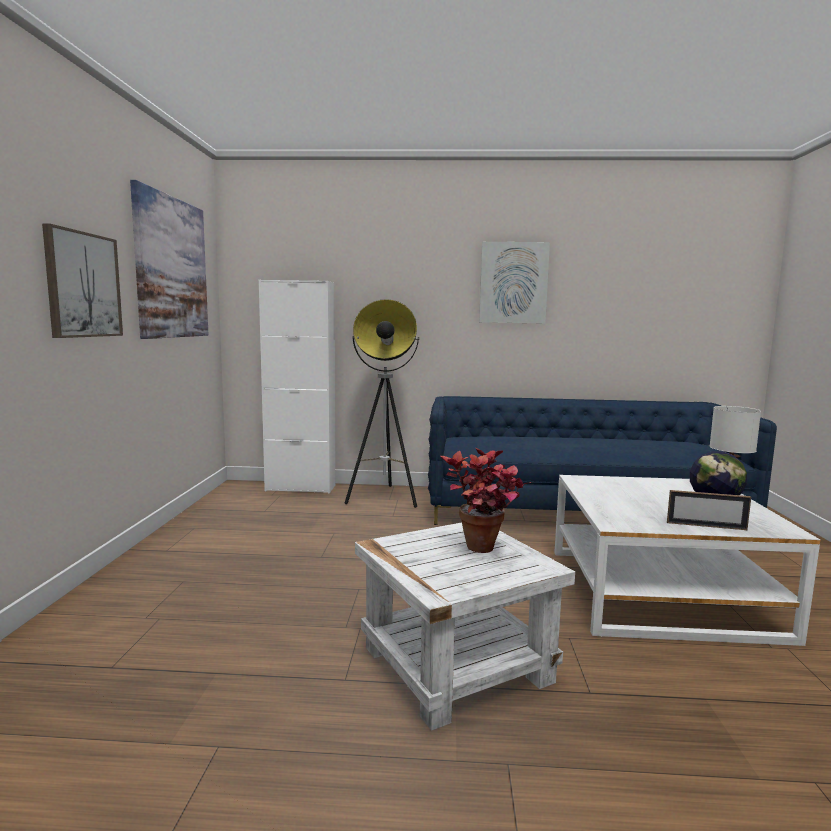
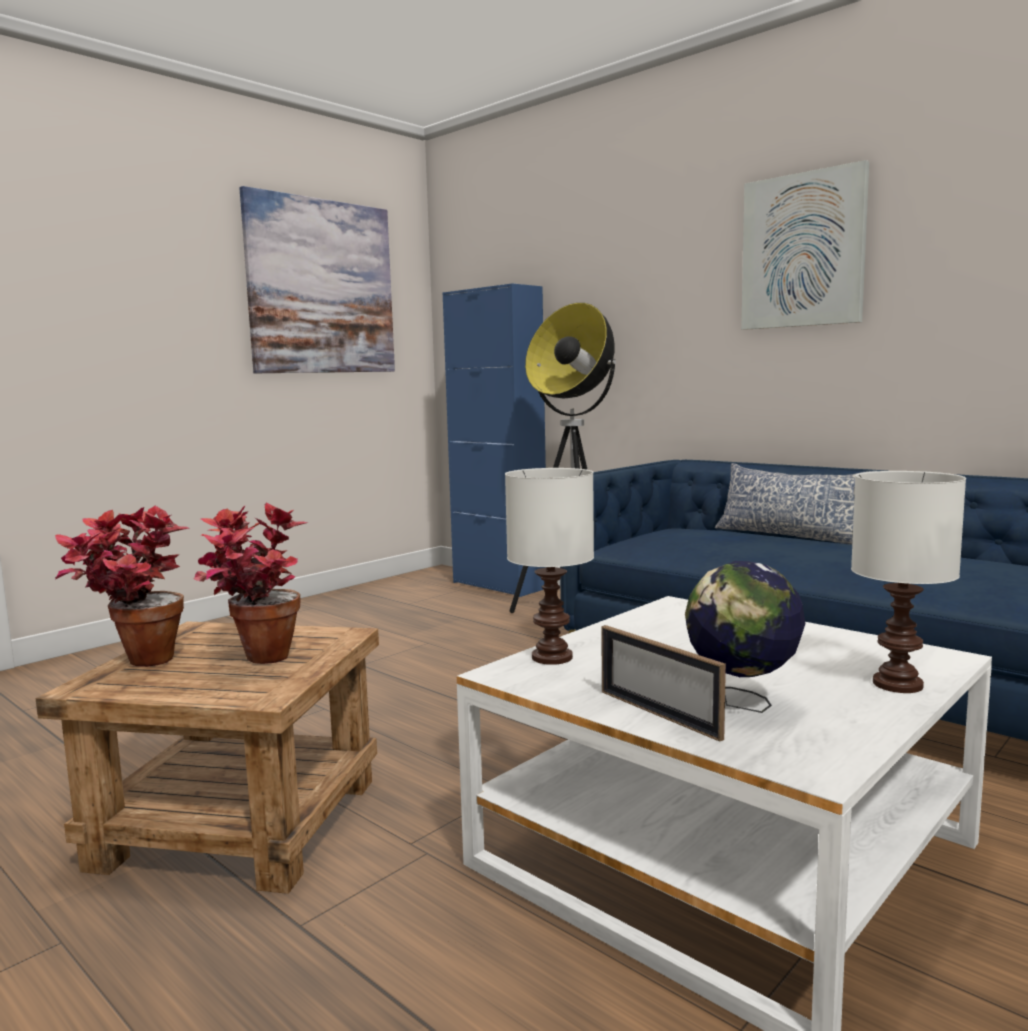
camera: 40 degrees right, 0 degrees up
(83, 285) = (150, 312): picture -> none
(300, 488) = (499, 585): white cabinet -> blue cabinet
(420, 574) = (134, 664): none -> potted plant
(453, 664) = (238, 821): white side table -> brown side table
(526, 435) = (790, 535): none -> pillow
(607, 513) = (551, 657): none -> white table lamp

